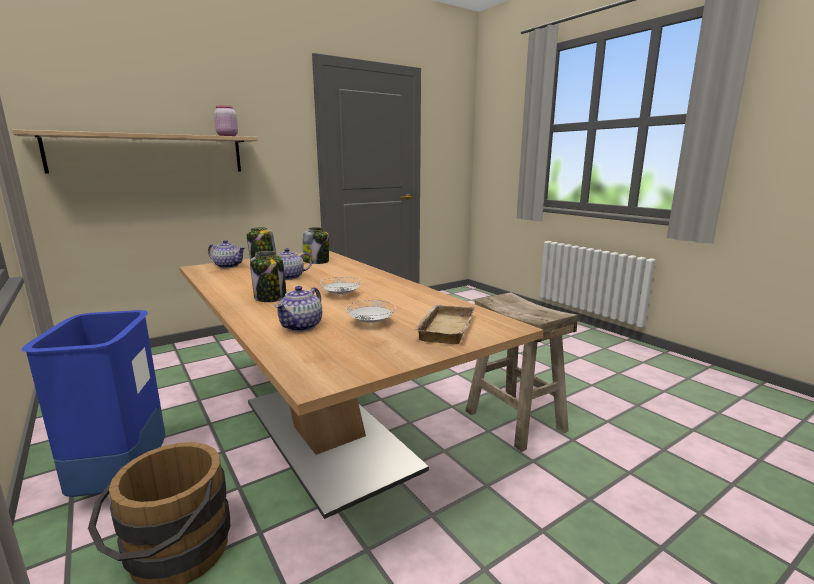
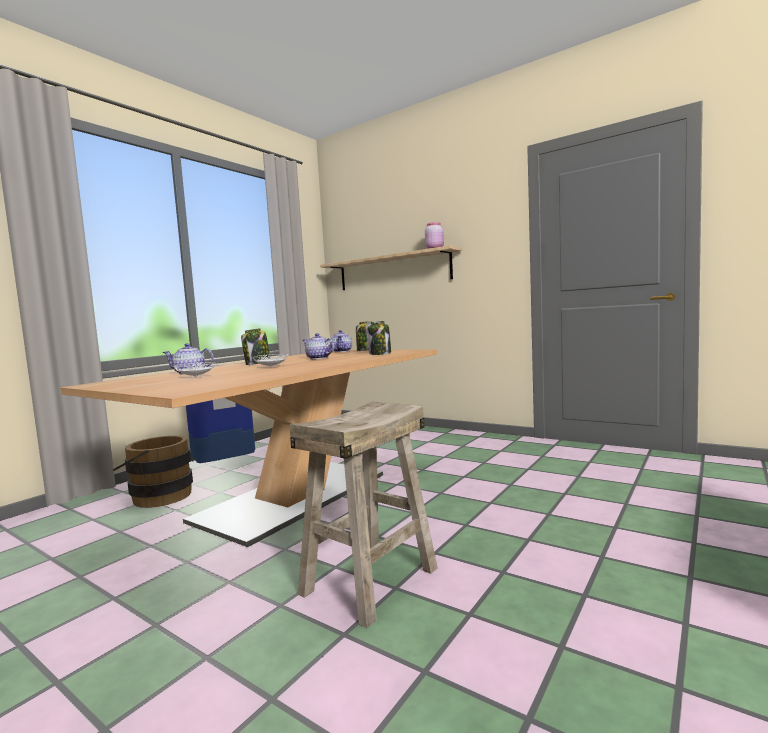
camera: 70 degrees right, 10 degrees down
(444, 328) = (180, 385): beige tray -> none

